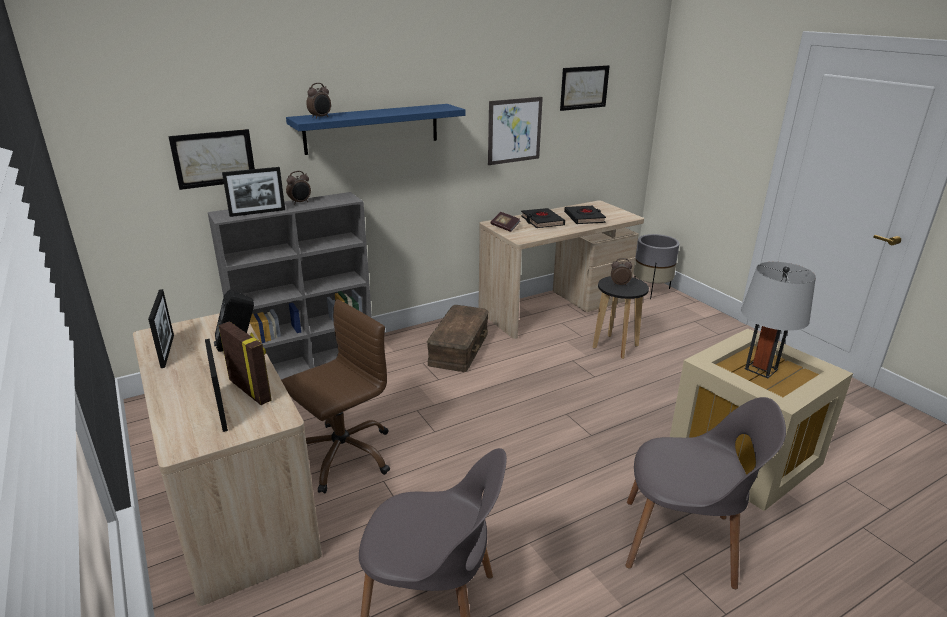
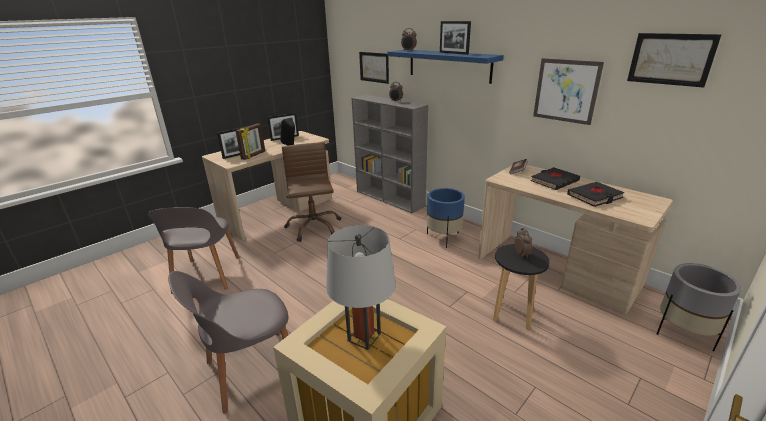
camera: 75 degrees right, 0 degrees up
(257, 213) = (372, 99): picture frame -> picture frame (453, 53)
(342, 455) = (313, 227): brown office chair -> brown office chair turned 135 degrees counterclockwise
(458, 348) = (444, 238): brown storage box -> blue planter
(682, 542) = (250, 370): grey chair -> grey chair turned 60 degrees clockwise

